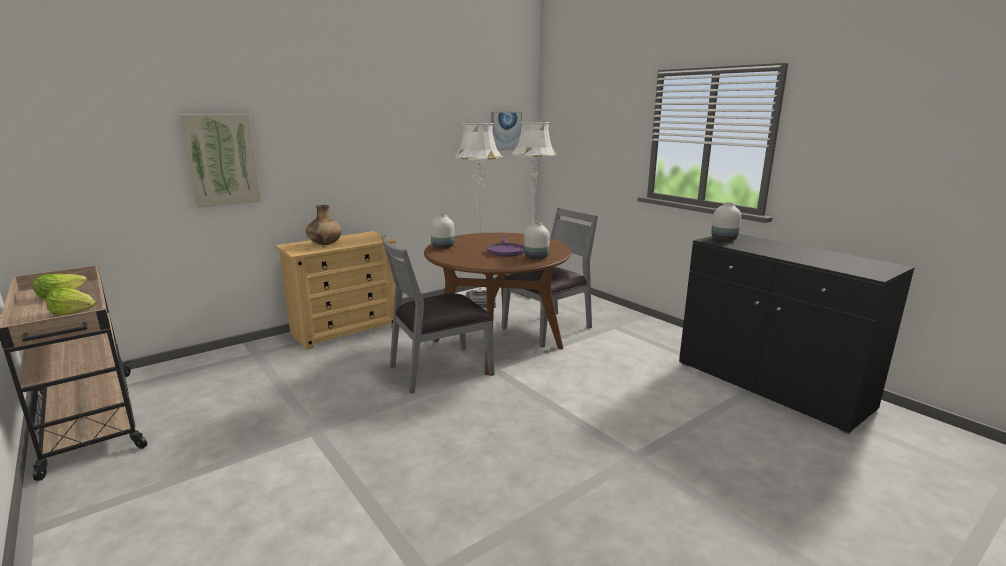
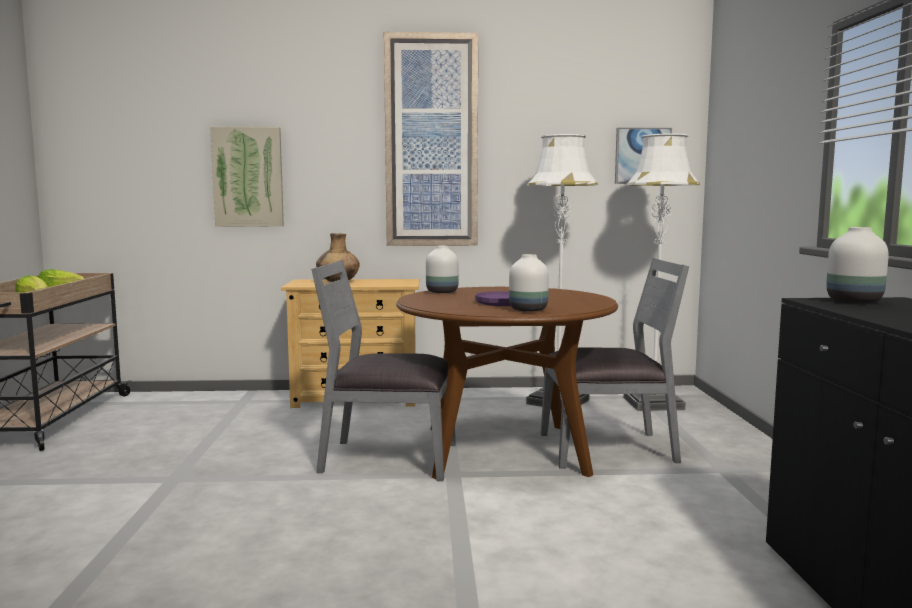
camera: 35 degrees right, 10 degrees down
(373, 124) = (431, 141): none -> picture

